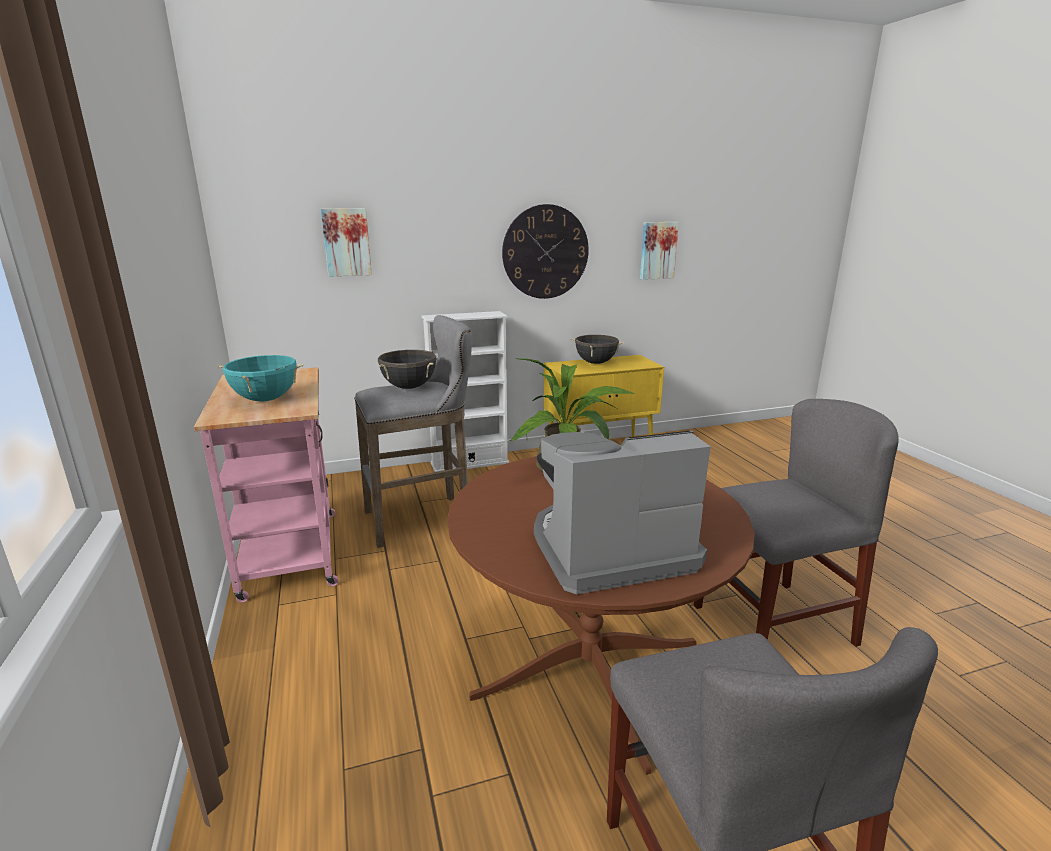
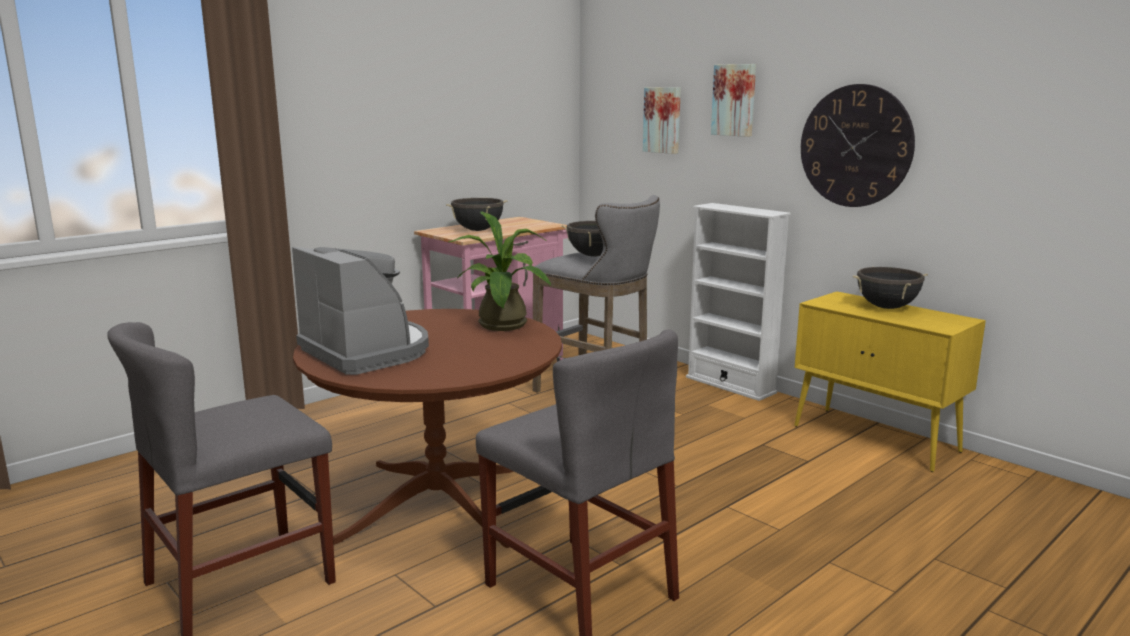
camera: 65 degrees right, 5 degrees down
(266, 399) = (478, 230): turquoise cooking pot -> black cooking pot
(657, 250) = (1037, 158): picture -> picture (734, 100)

